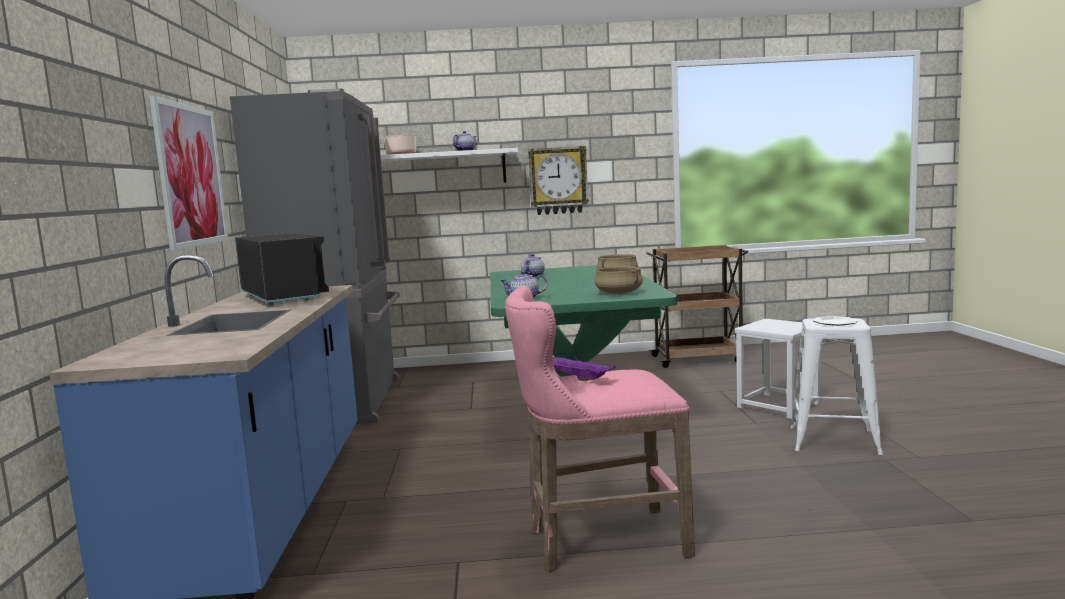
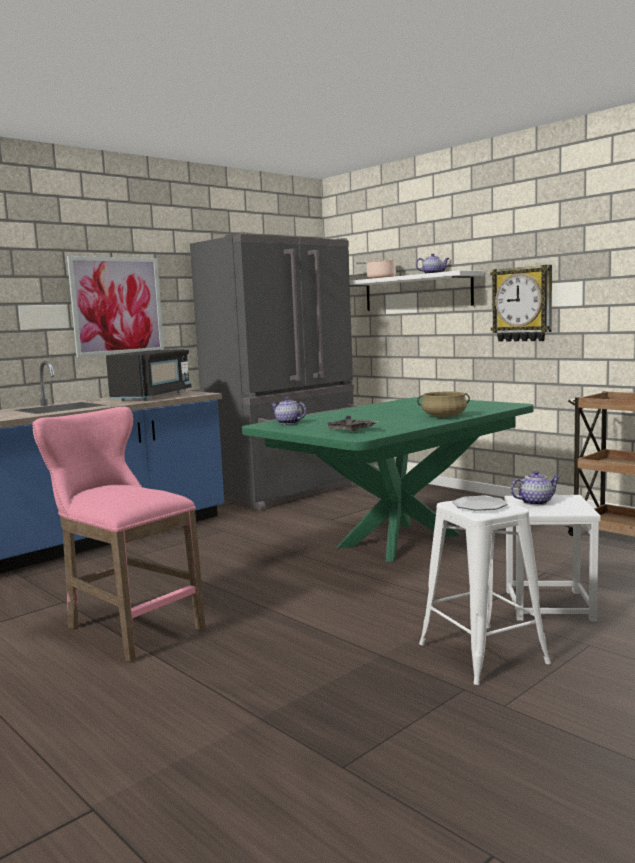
camera: 50 degrees right, 0 degrees up
(533, 276) = (407, 405): teapot -> teapot (535, 502)
(577, 378) = (112, 487): purple tray -> none
(619, 293) = (351, 430): beige cooking pot -> grey tray

